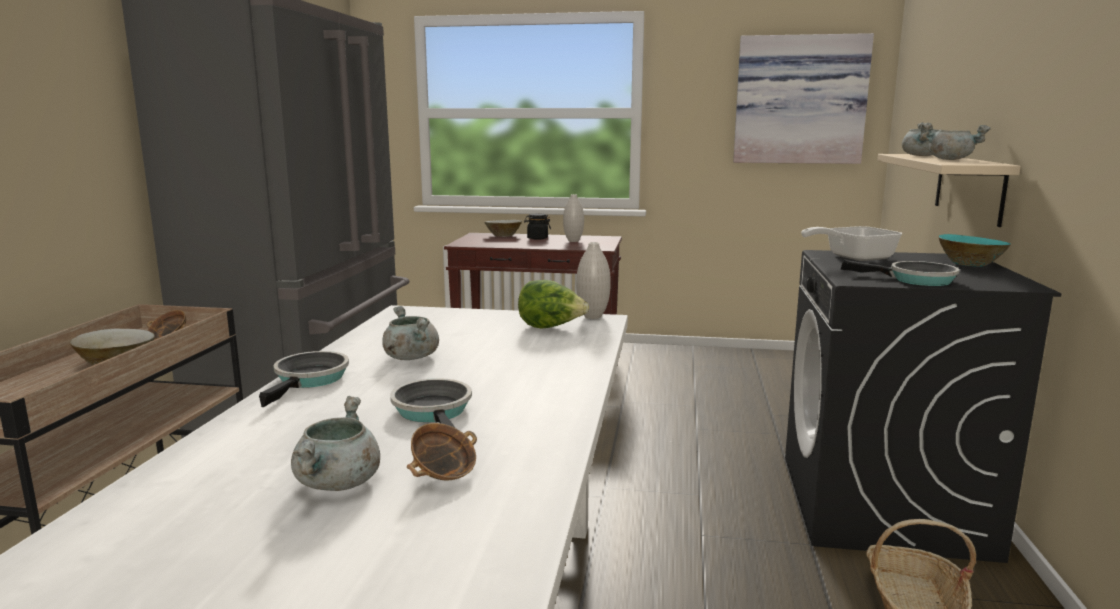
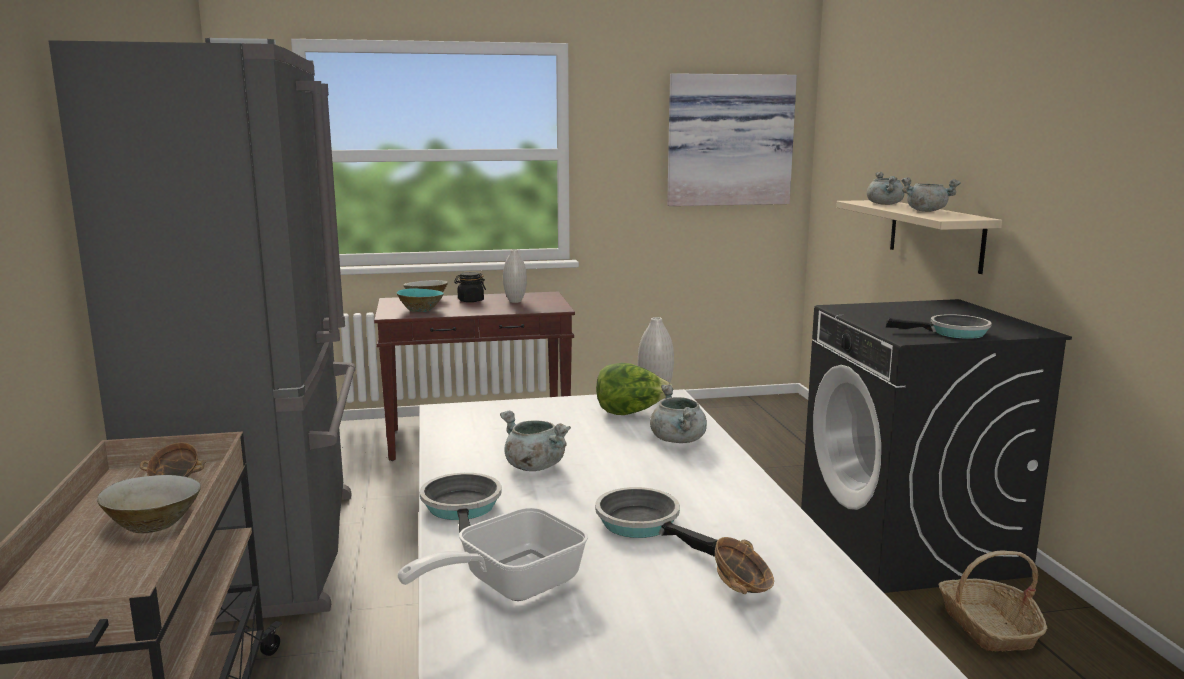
camera: 20 degrees left, 0 degrees up
(338, 483) = (657, 616): grey cooking pot -> grey cooking pot (679, 440)
(852, 258) = (870, 312): frying pan -> frying pan (509, 585)
(970, 264) = (970, 311): turquoise bowl -> turquoise bowl (421, 310)

